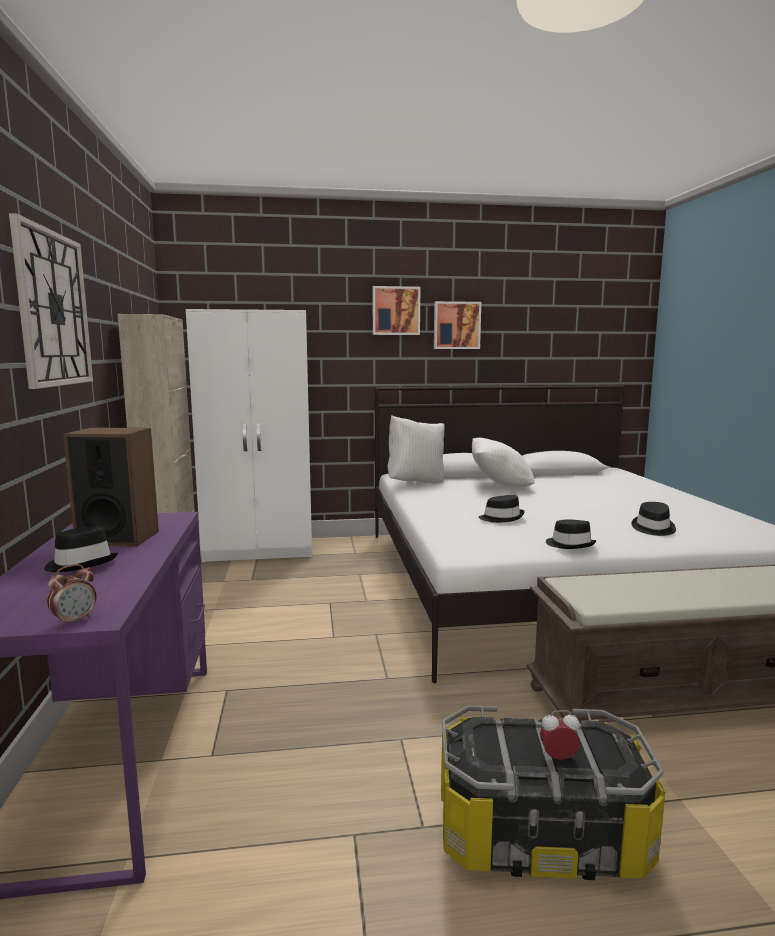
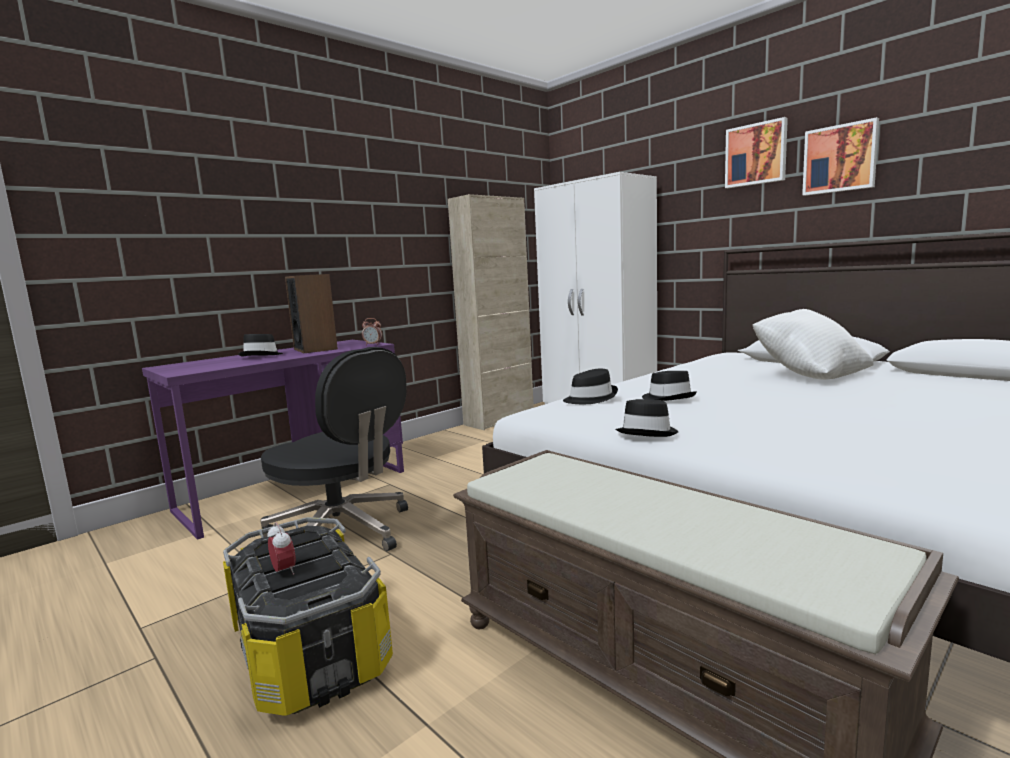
camera: 55 degrees right, 0 degrees up
(53, 309) = (340, 198): wall clock -> none
(75, 620) = (175, 372): alarm clock -> alarm clock (373, 344)
(310, 753) = (342, 532): none -> black office chair
(416, 482) = (720, 361): white pillow -> none
(653, 528) = (840, 448): black hat -> black hat (590, 398)

